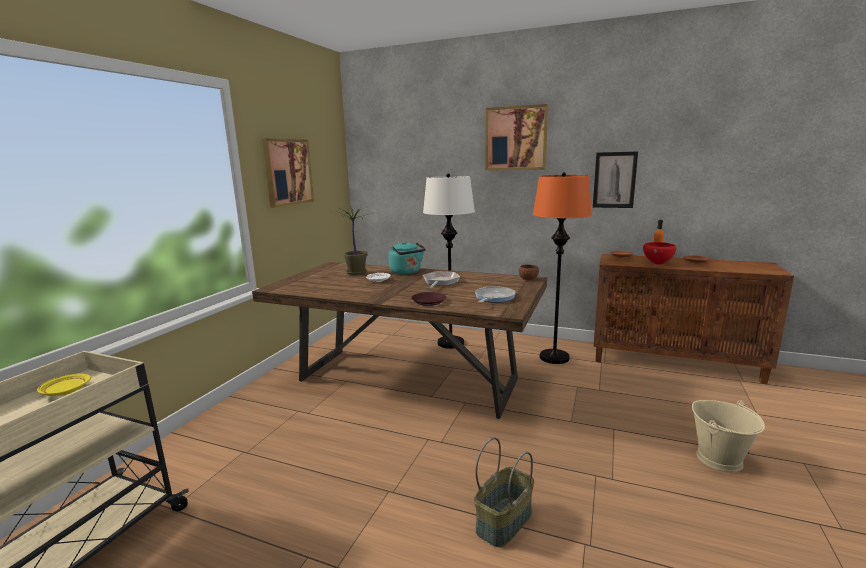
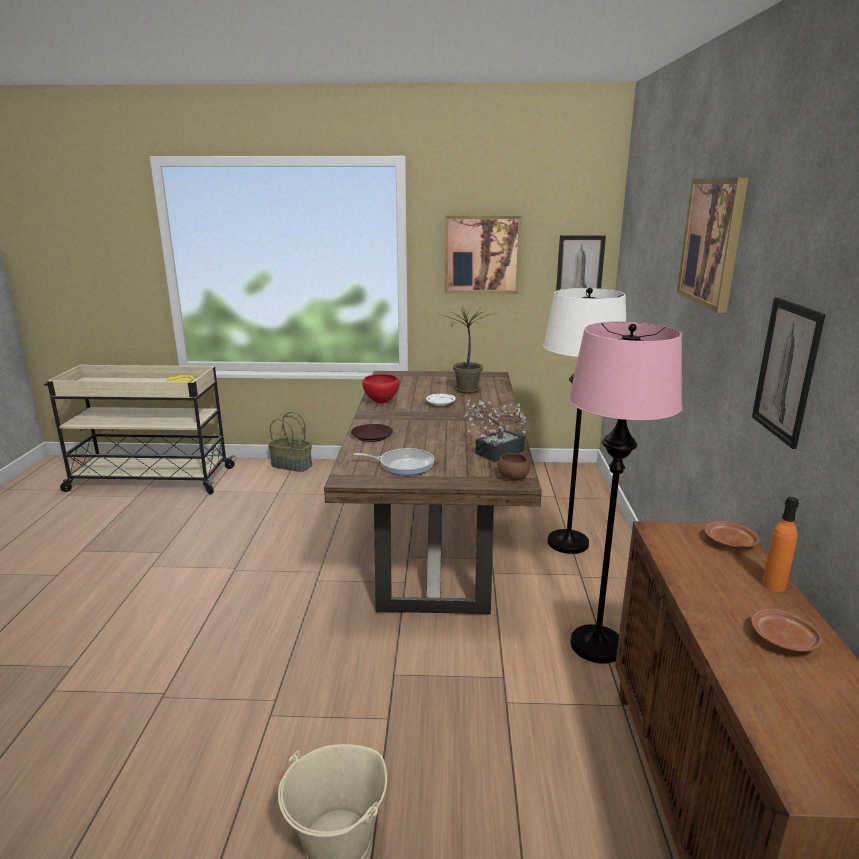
camera: 70 degrees right, 5 degrees up
(335, 178) = (580, 268): none -> picture
(407, 272) = (490, 410): turquoise kettle -> none
(440, 282) = (455, 431): frying pan -> none
(488, 279) = (495, 453): none -> potted plant
(503, 520) = (197, 637): basket -> basket (292, 465)
(554, 357) = (597, 645): orange floor lamp -> pink floor lamp
(657, 264) = (704, 583): red bowl -> red bowl (381, 402)

